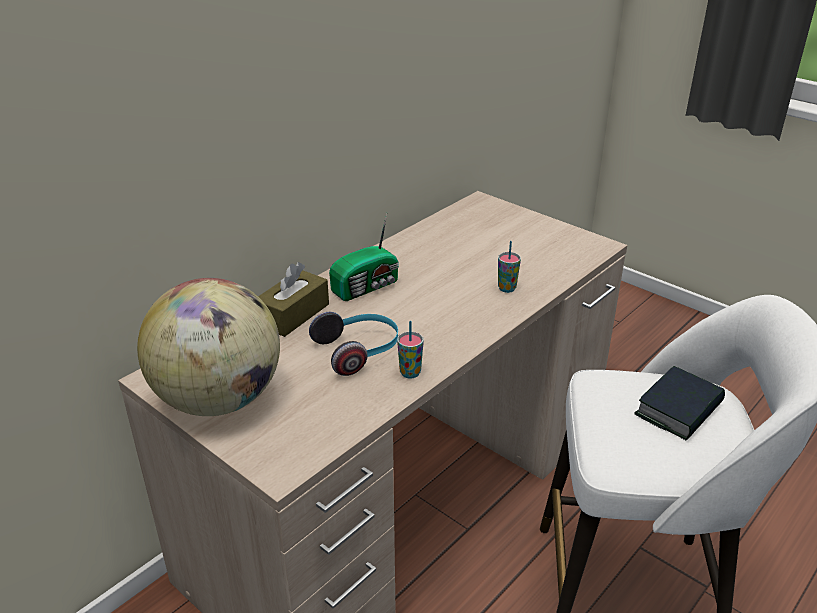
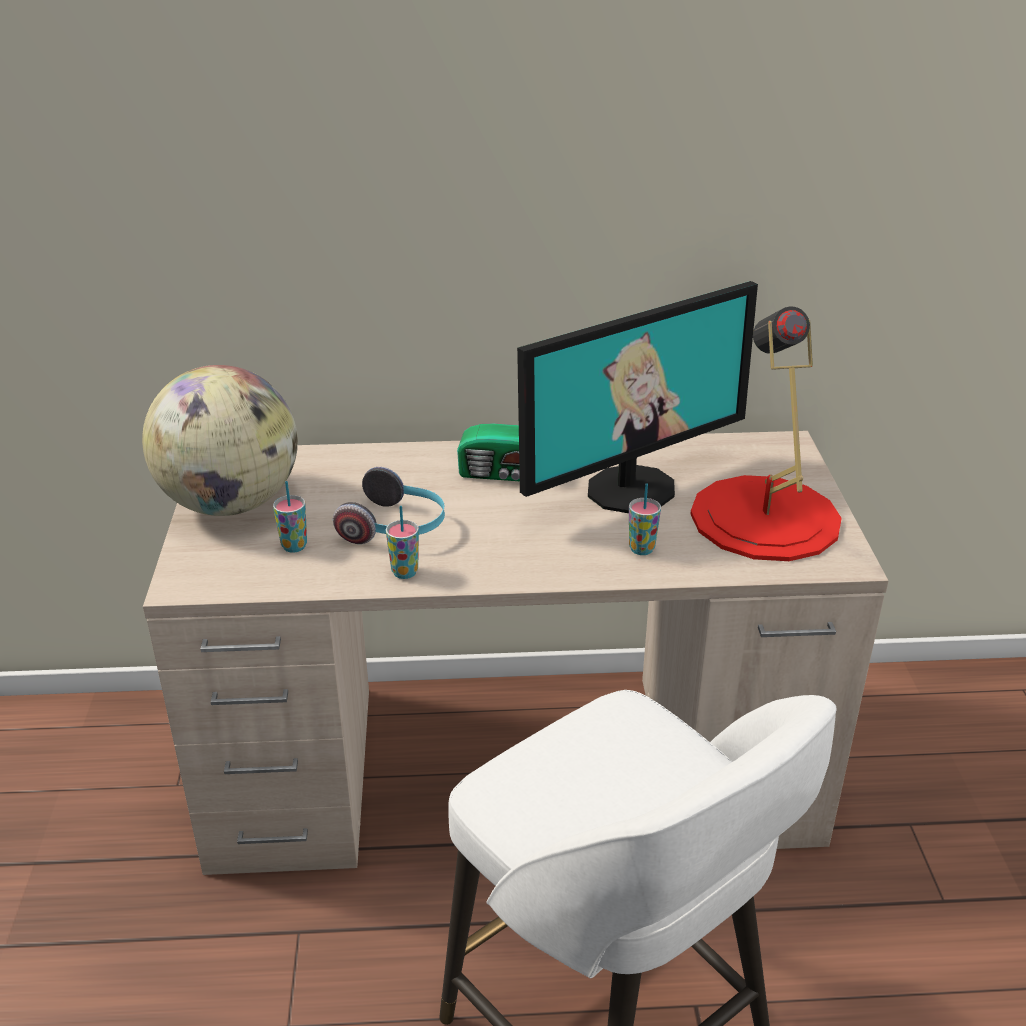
camera: 45 degrees right, 0 degrees up
(293, 314) = (399, 465): brown tissue box -> none
(314, 399) = (294, 546): none -> cup
(446, 260) = (630, 488): none -> monitor
(532, 243) = (764, 518): none -> red table lamp
(679, 410) = (653, 794): book -> none

